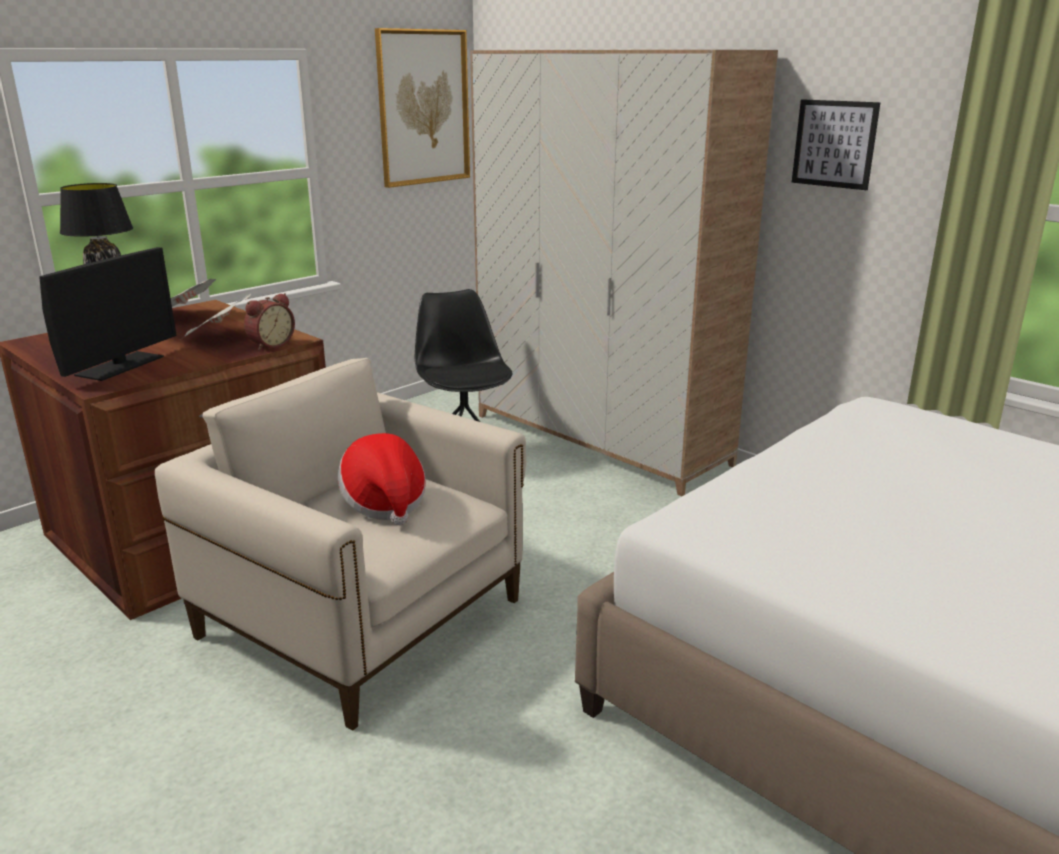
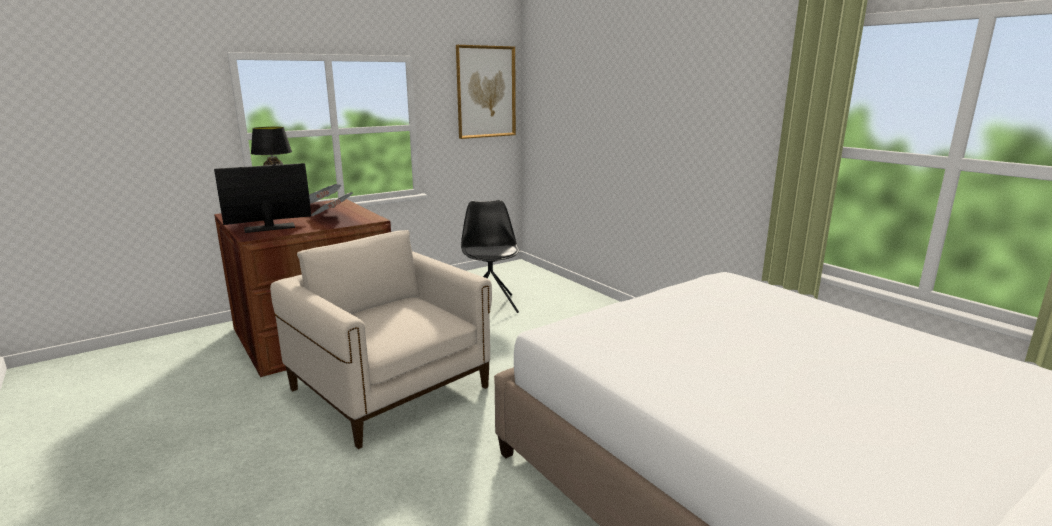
camera: 10 degrees right, 5 degrees down
(120, 366) = (269, 228): monitor -> monitor turned 150 degrees counterclockwise
(270, 345) = (358, 221): alarm clock -> none
(384, 503) = (401, 315): hat -> none
(601, 439) = (581, 300): white wardrobe -> none
(834, 144) = (718, 110): picture -> none

